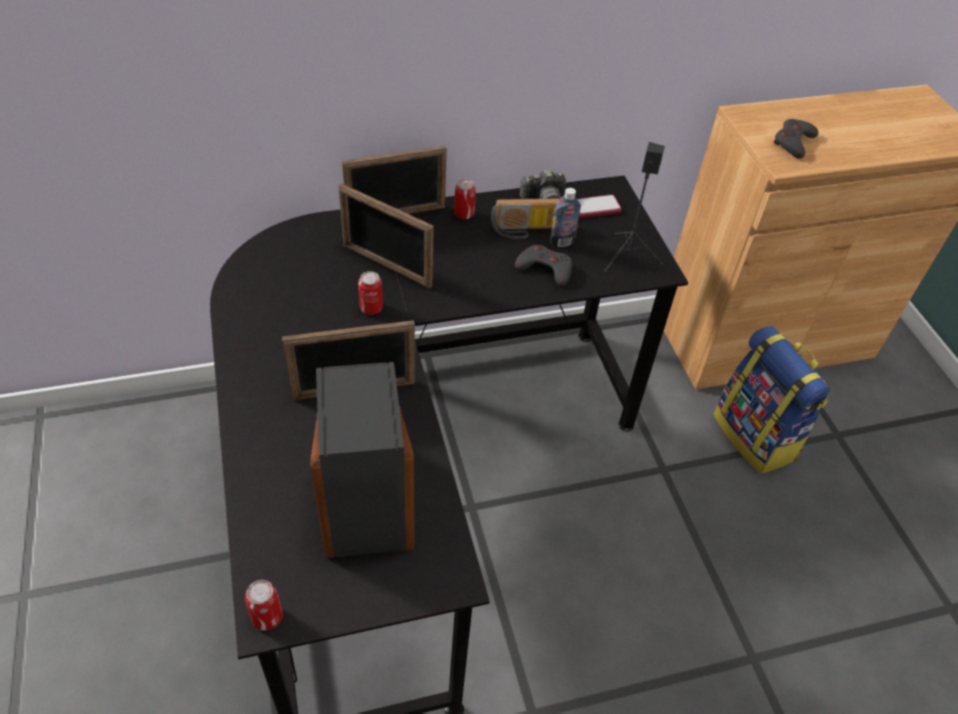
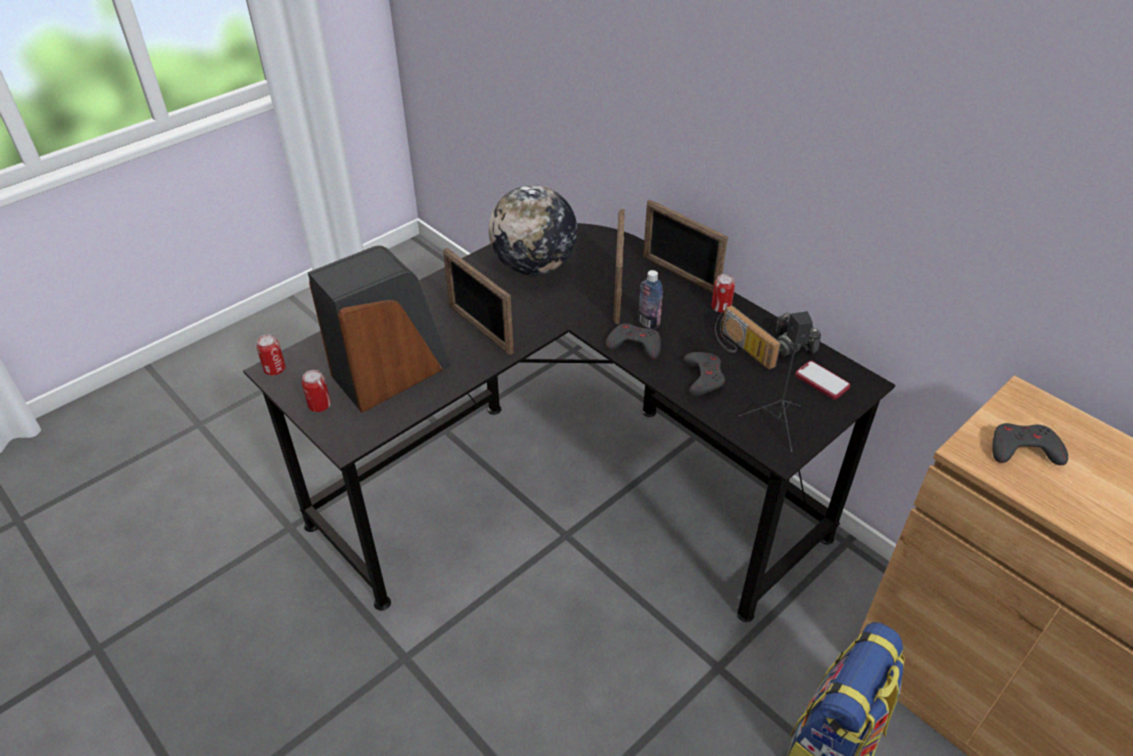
camera: 65 degrees right, 5 degrees down
(288, 305) = (534, 266): none -> globe
(371, 308) = (566, 304): can -> can (319, 405)
(470, 290) = (634, 345): none -> grey game controller
(562, 242) = (749, 376): bottle -> bottle (648, 322)

